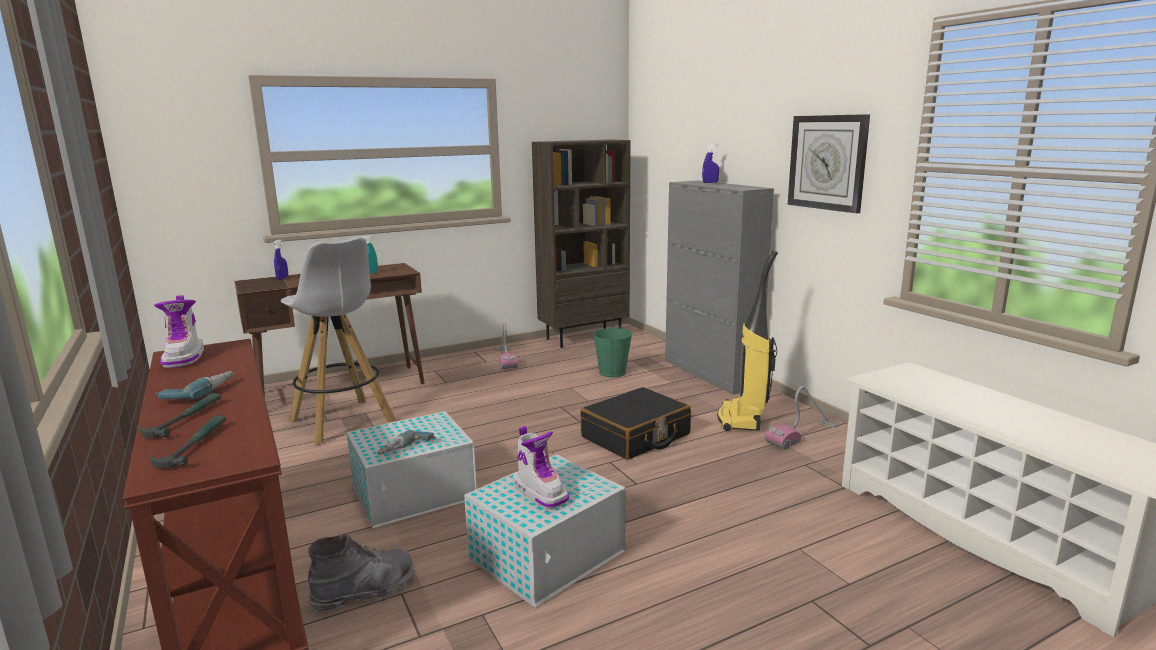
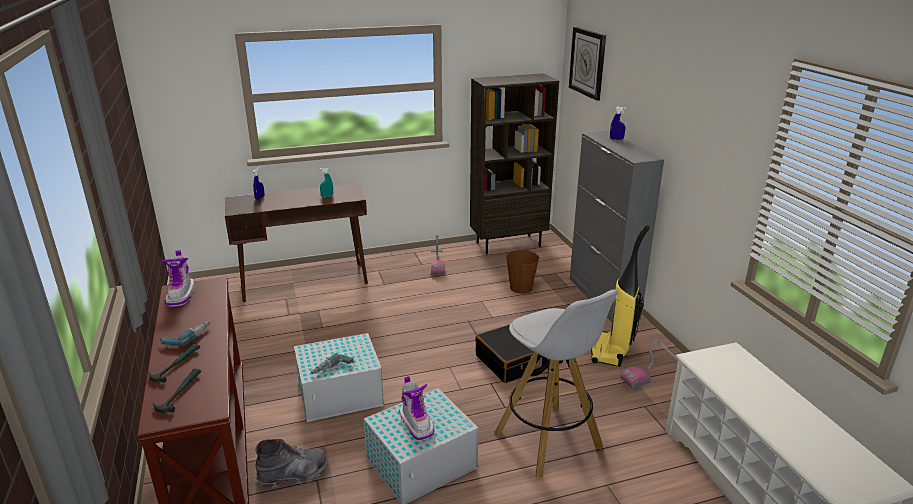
camera: 10 degrees right, 10 degrees up
(343, 422) = (300, 317): white stool -> white stool (549, 441)
(612, 372) = (520, 288): green bucket -> brown bucket
(827, 162) = (706, 151): wall clock -> wall clock (588, 62)

